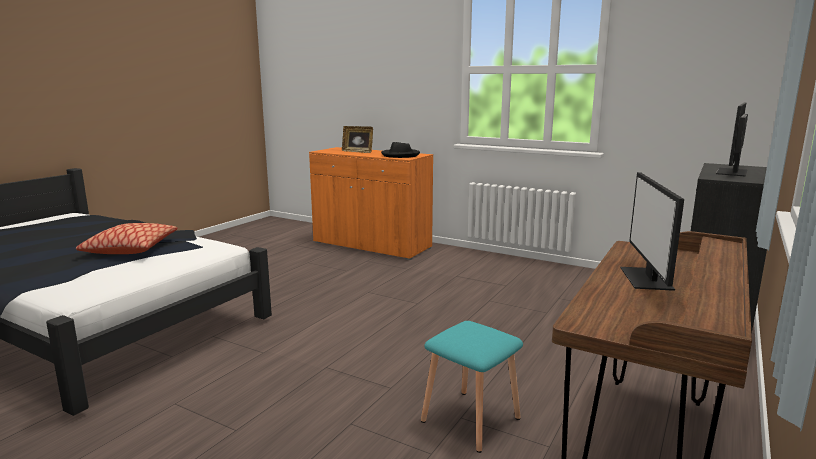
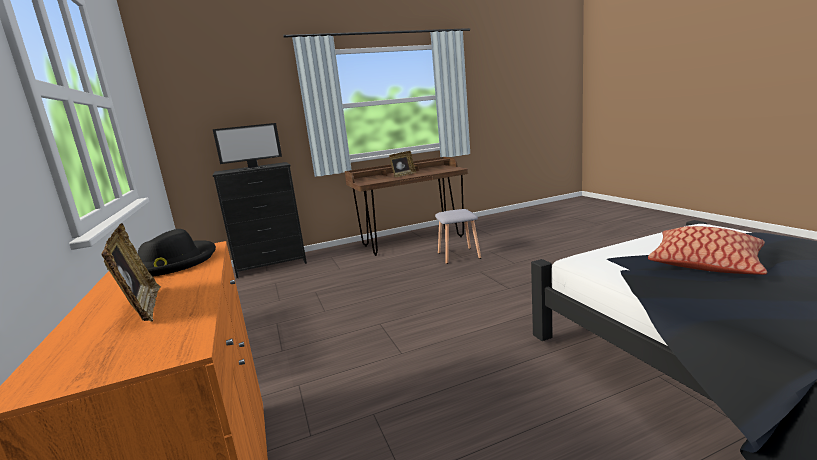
camera: 140 degrees left, 0 degrees up
(471, 418) = (458, 256): turquoise stool -> grey stool
(647, 279) = (403, 175): monitor -> picture frame

